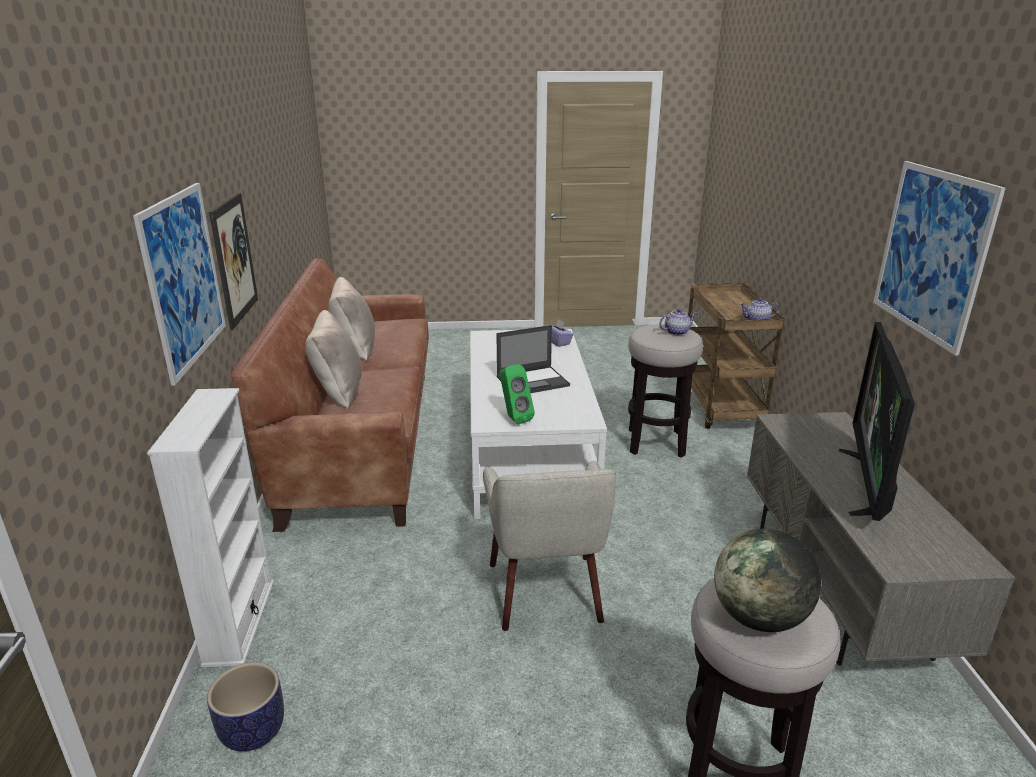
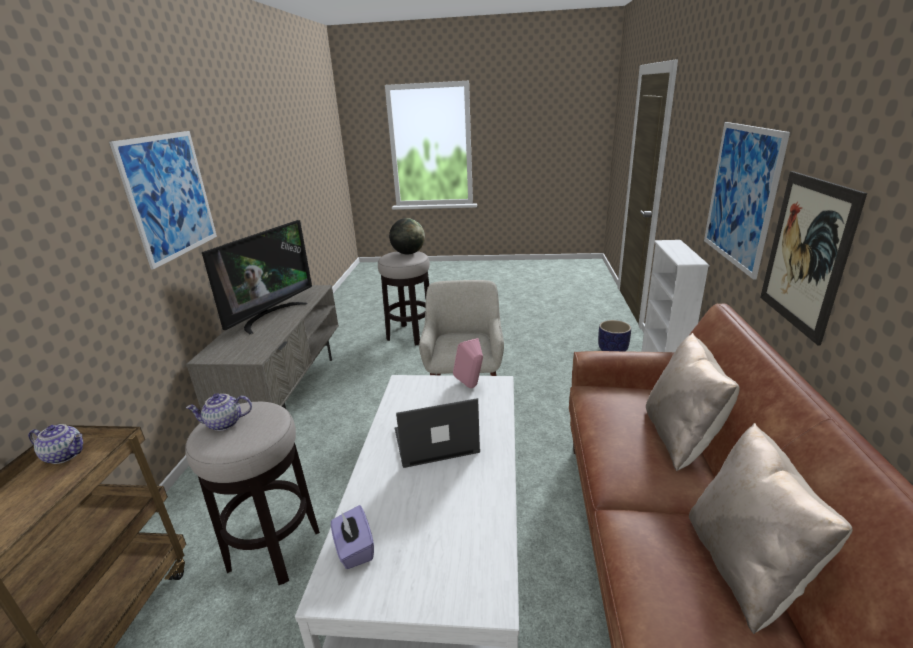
camera: 170 degrees left, 0 degrees up
(514, 418) = (471, 387): green speaker -> pink speaker

